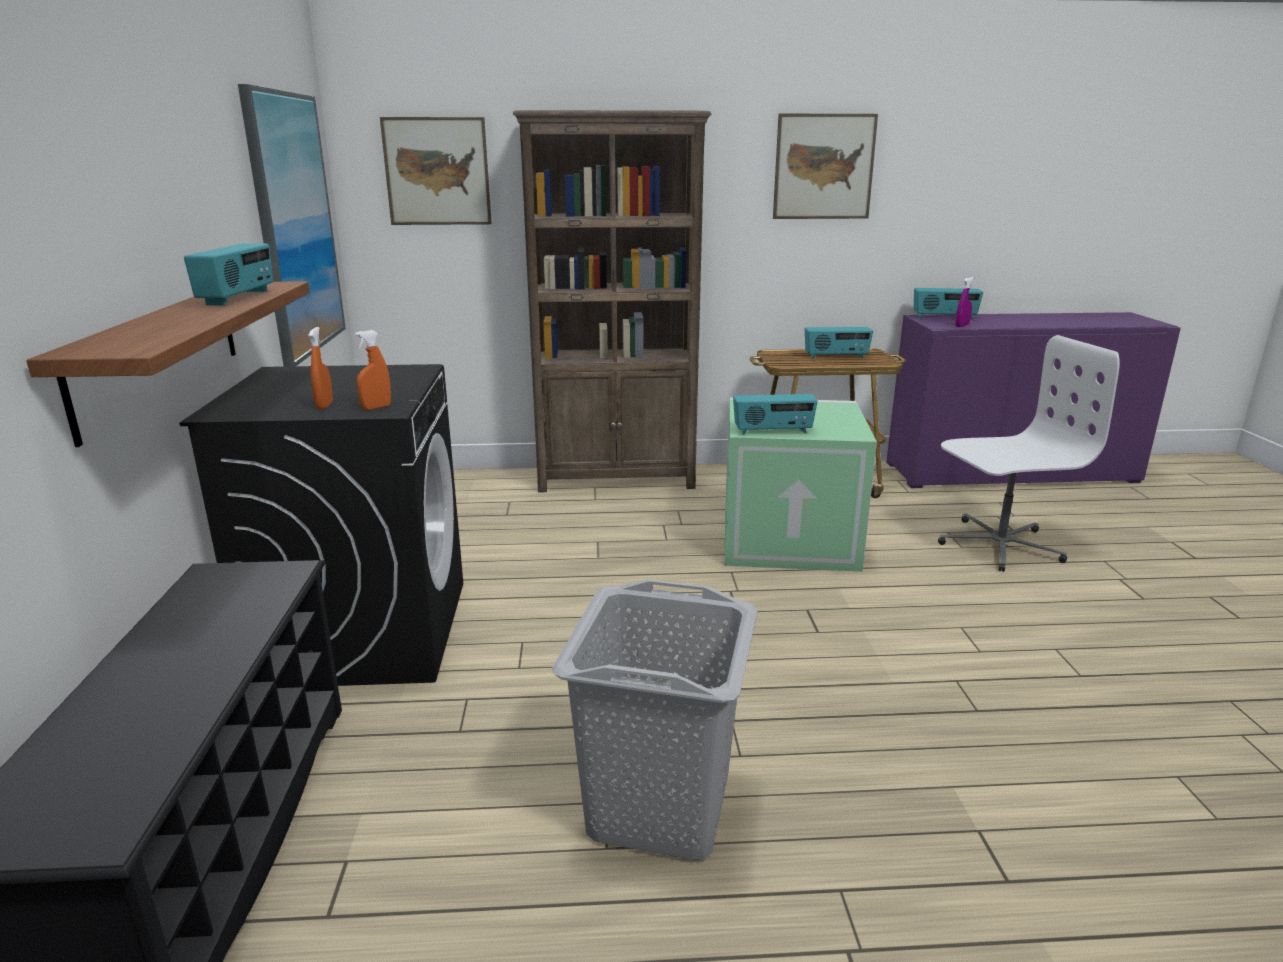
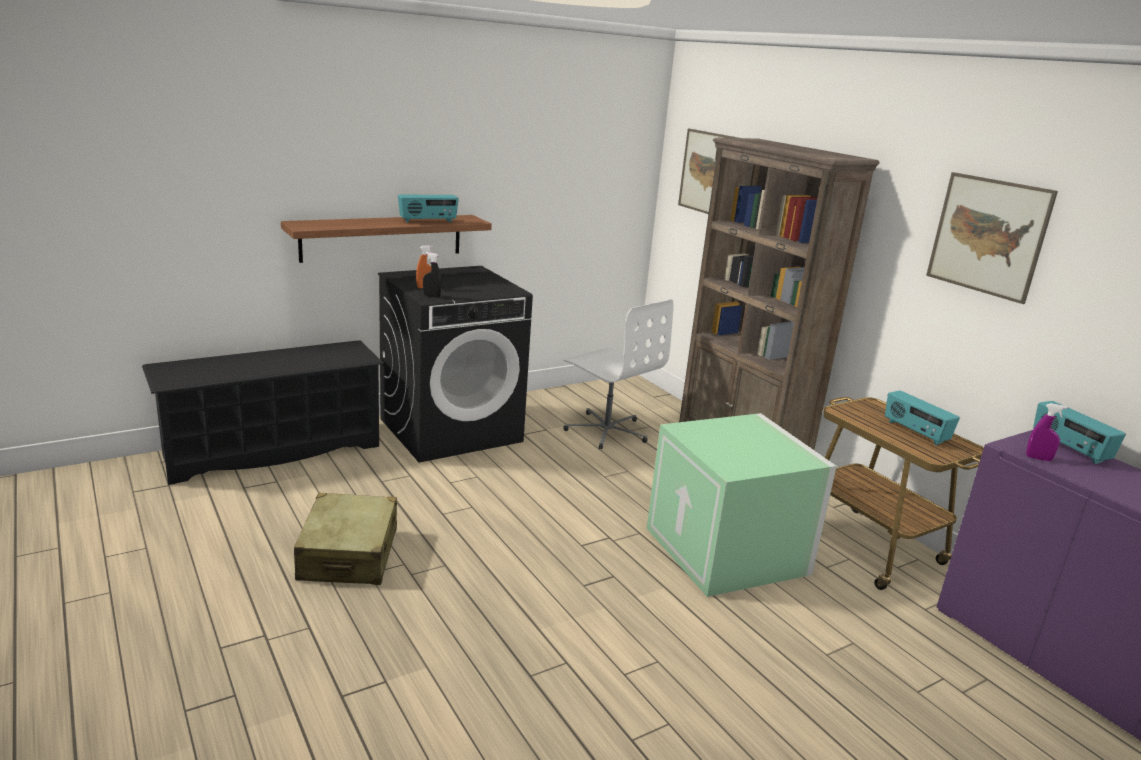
camera: 60 degrees right, 0 degrees up
(295, 225) = (577, 192): picture -> none
(376, 407) = (431, 296): orange spray bottle -> black spray bottle
(657, 808) = (349, 554): grey laundry basket -> beige suitcase
(773, 431) = (694, 438): radio -> none
(998, 545) = (863, 681): white office chair -> white office chair (606, 430)

